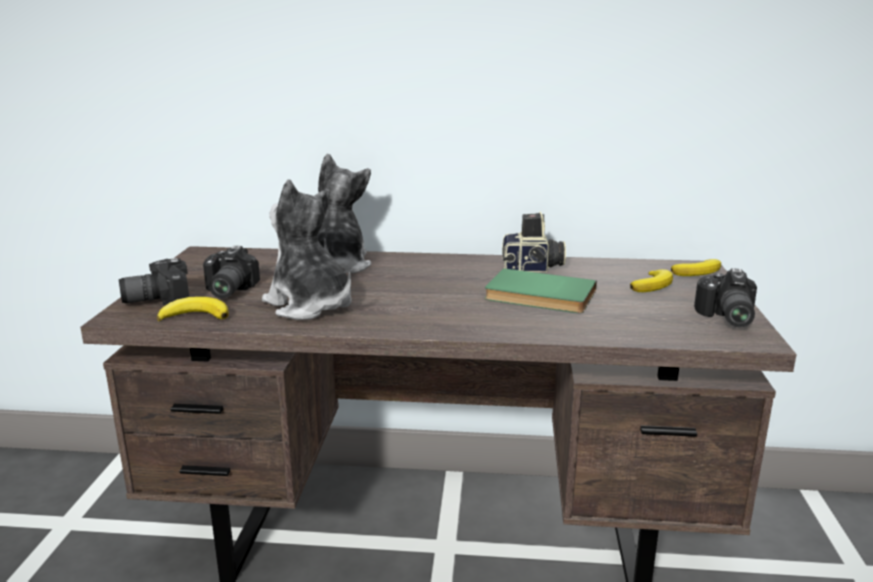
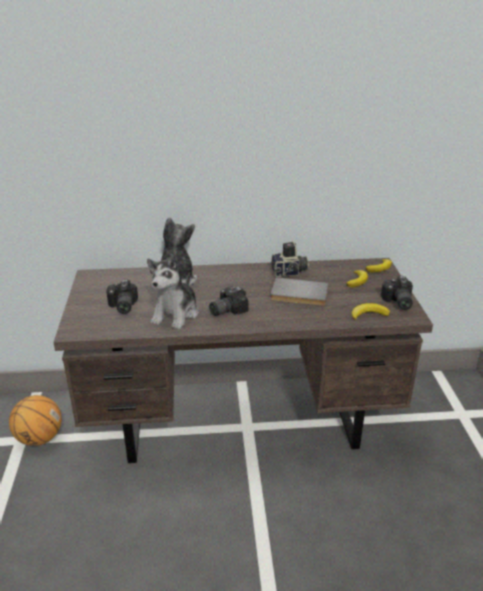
camera: 10 degrees left, 10 degrees up
(96, 523) = (39, 438): none -> basketball
(156, 299) = (84, 317): camera -> camera (226, 310)
(195, 315) = (115, 327): banana -> banana (368, 314)
(309, 306) = (176, 314): plush toy -> plush toy turned 105 degrees counterclockwise
(539, 296) = (299, 295): green book -> grey book

